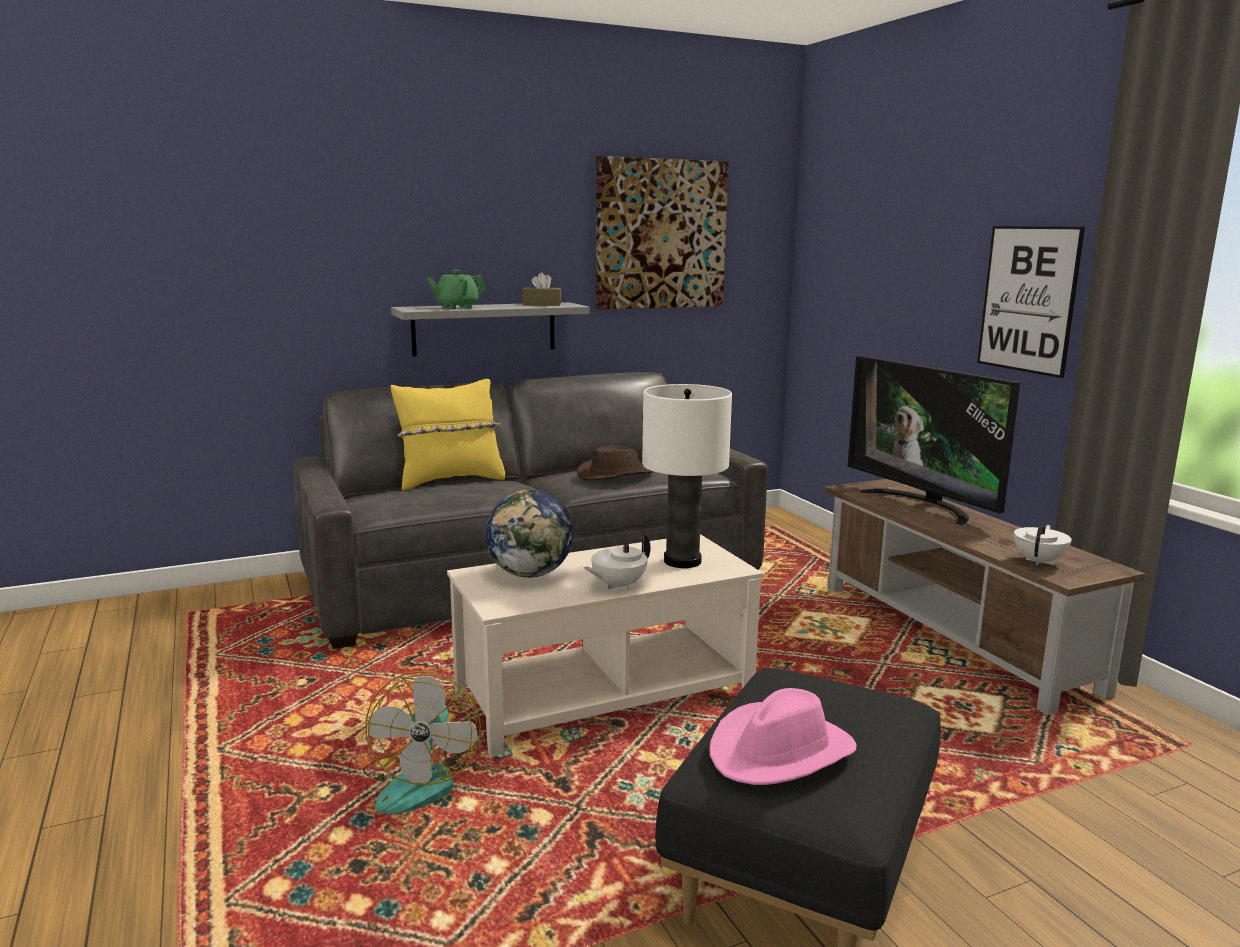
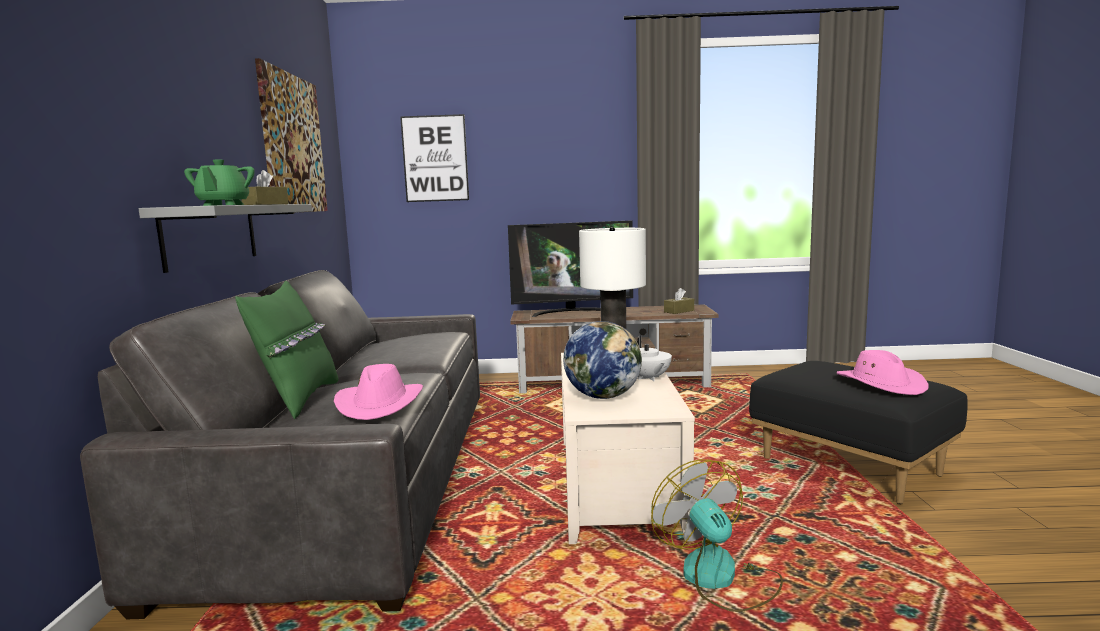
camera: 65 degrees left, 5 degrees down
(420, 781) = (719, 578): fan -> fan turned 135 degrees counterclockwise
(424, 500) = (380, 404): none -> pink hat
(451, 480) = (298, 399): yellow pillow -> green pillow
(616, 475) = (416, 347): brown hat -> none
(1028, 299) = (583, 180): picture -> picture (435, 158)
(1039, 561) = (679, 311): white teapot -> brown tissue box

